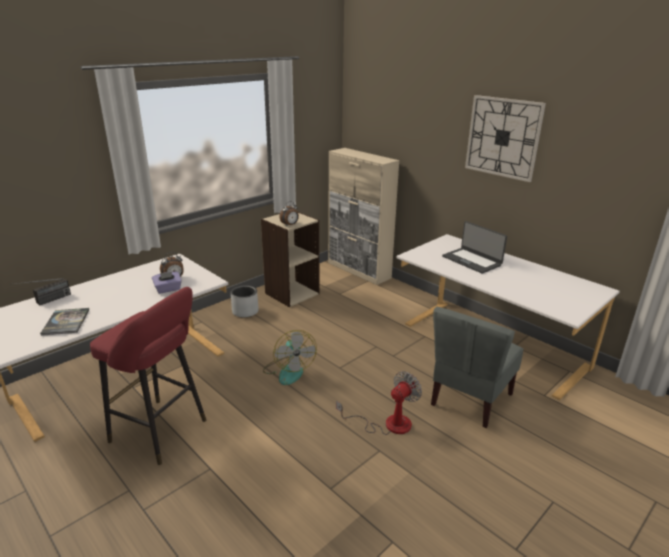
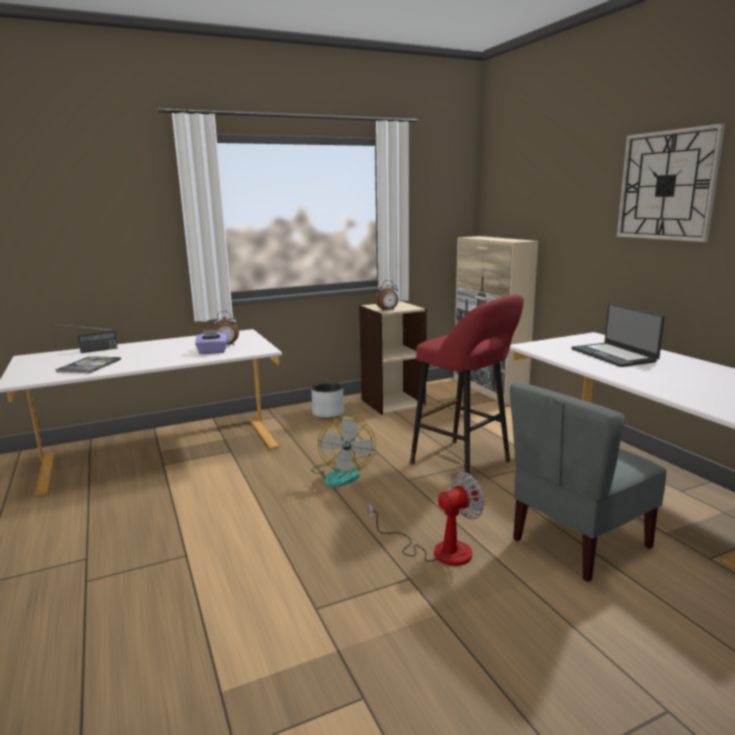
camera: 20 degrees right, 10 degrees down
(163, 432) = (162, 510): red stool -> red stool (465, 464)

